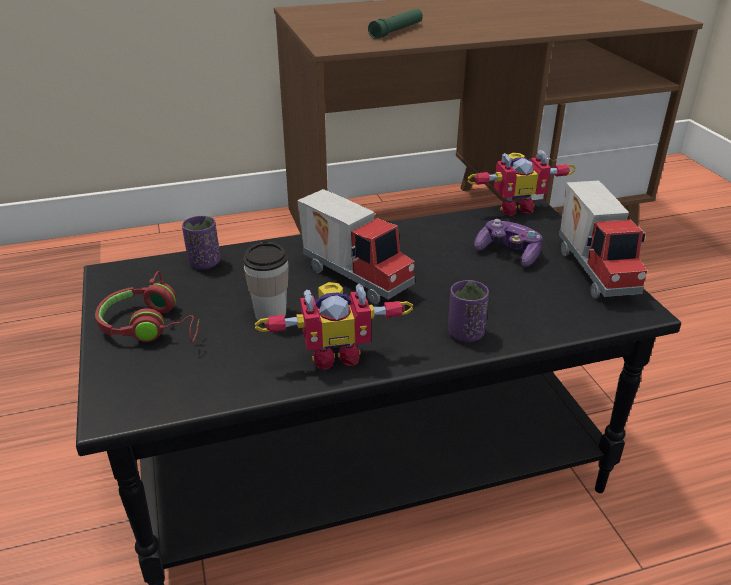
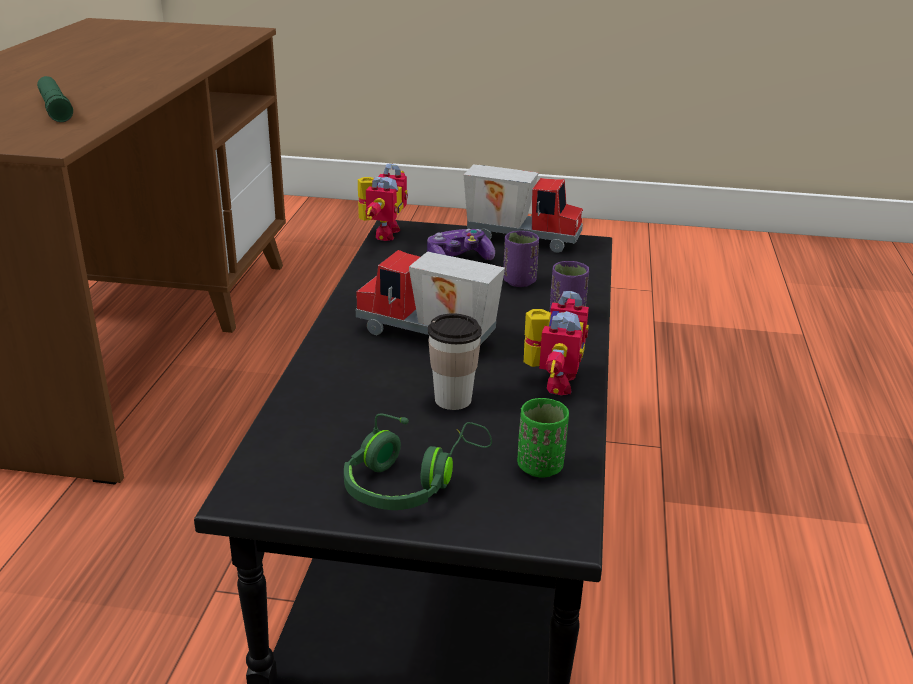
camera: 65 degrees left, 5 degrees down
(152, 327) = (411, 480): red headphones -> green headphones
(197, 380) = (540, 467): none -> green cup
(204, 263) = (299, 419): purple cup -> purple cup (519, 281)
(357, 276) = (426, 337): toy truck -> toy truck turned 135 degrees counterclockwise

